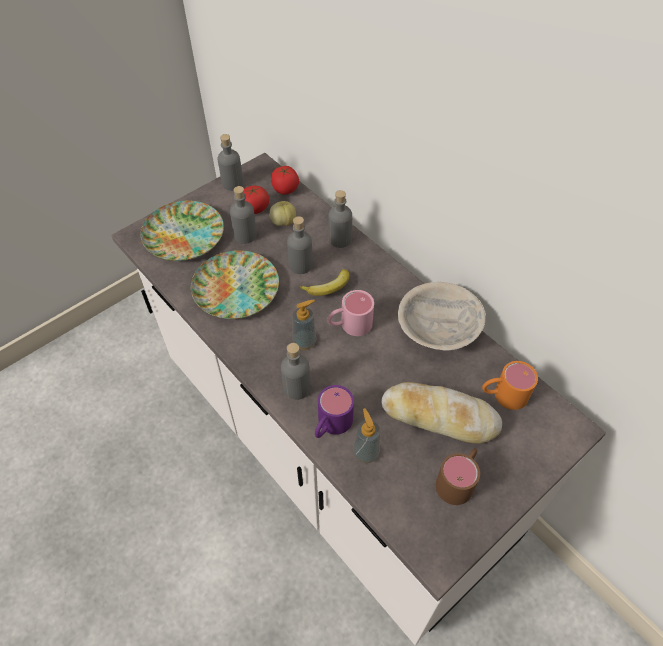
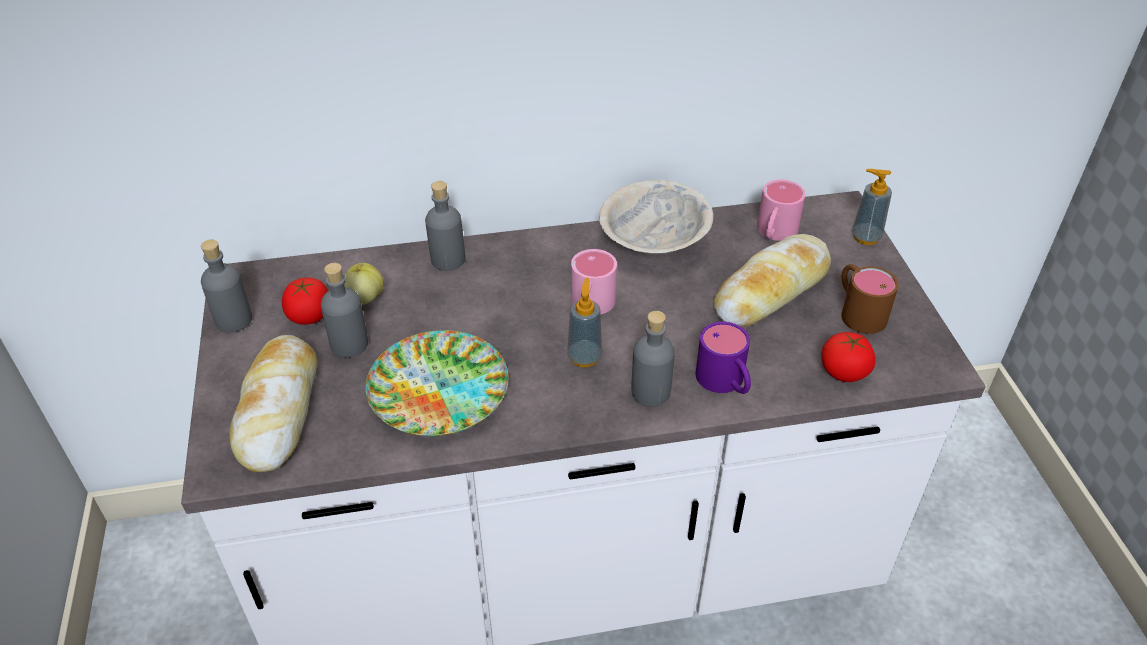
camera: 60 degrees left, 10 degrees down
(184, 234) = (279, 410): plate -> bread
(285, 189) = (305, 273): tomato -> tomato (843, 371)
(300, 265) = (456, 311): grey bottle -> none
(328, 287) = (517, 301): banana -> none
(366, 452) = (782, 368): soap dispenser -> soap dispenser (865, 237)
(503, 395) = (774, 233): orange mug -> pink mug

